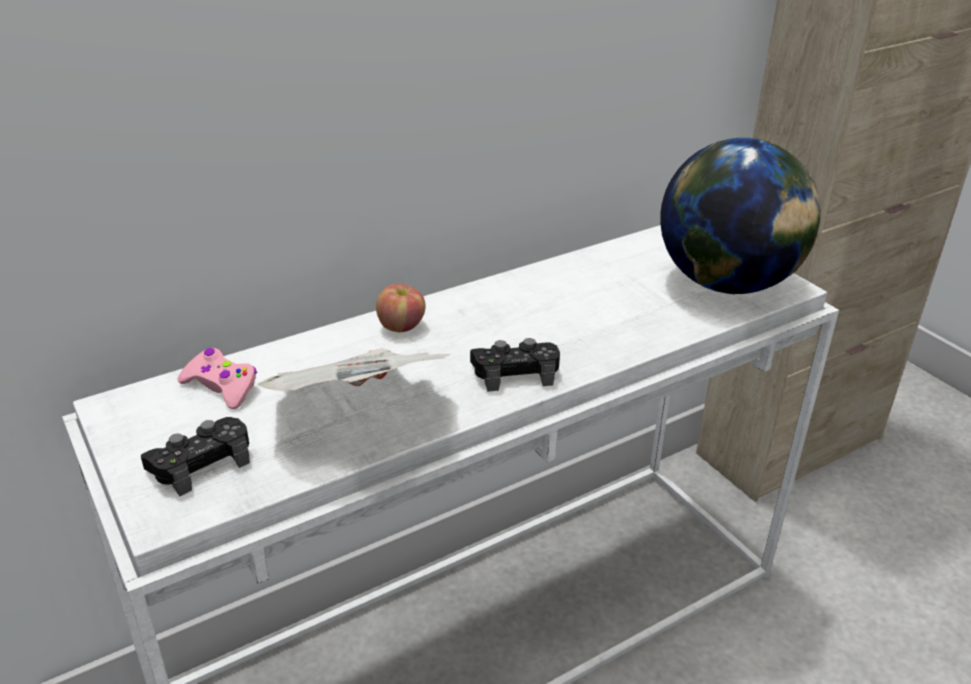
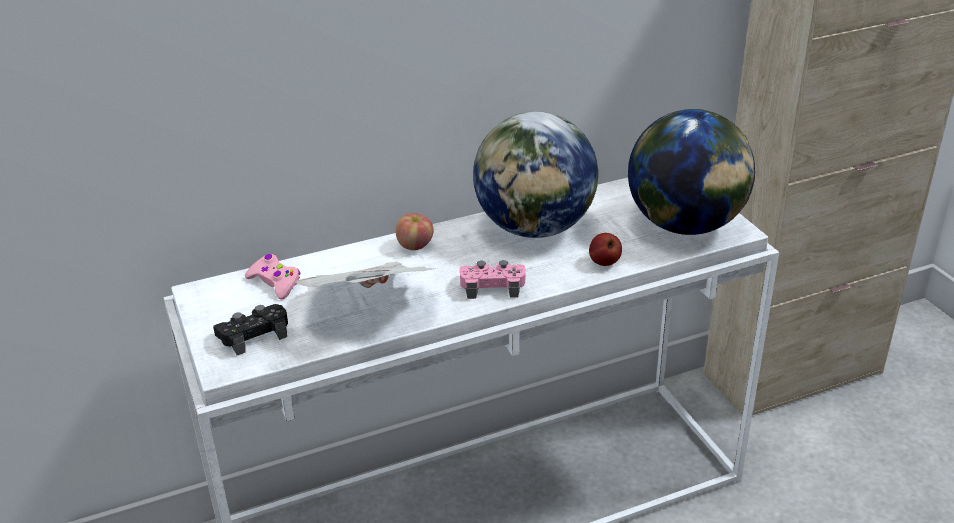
camera: 10 degrees right, 0 degrees up
(515, 372) = (492, 285): black game controller -> pink game controller
(547, 297) = (535, 228): none -> globe
(646, 334) = (604, 262): none -> apple

